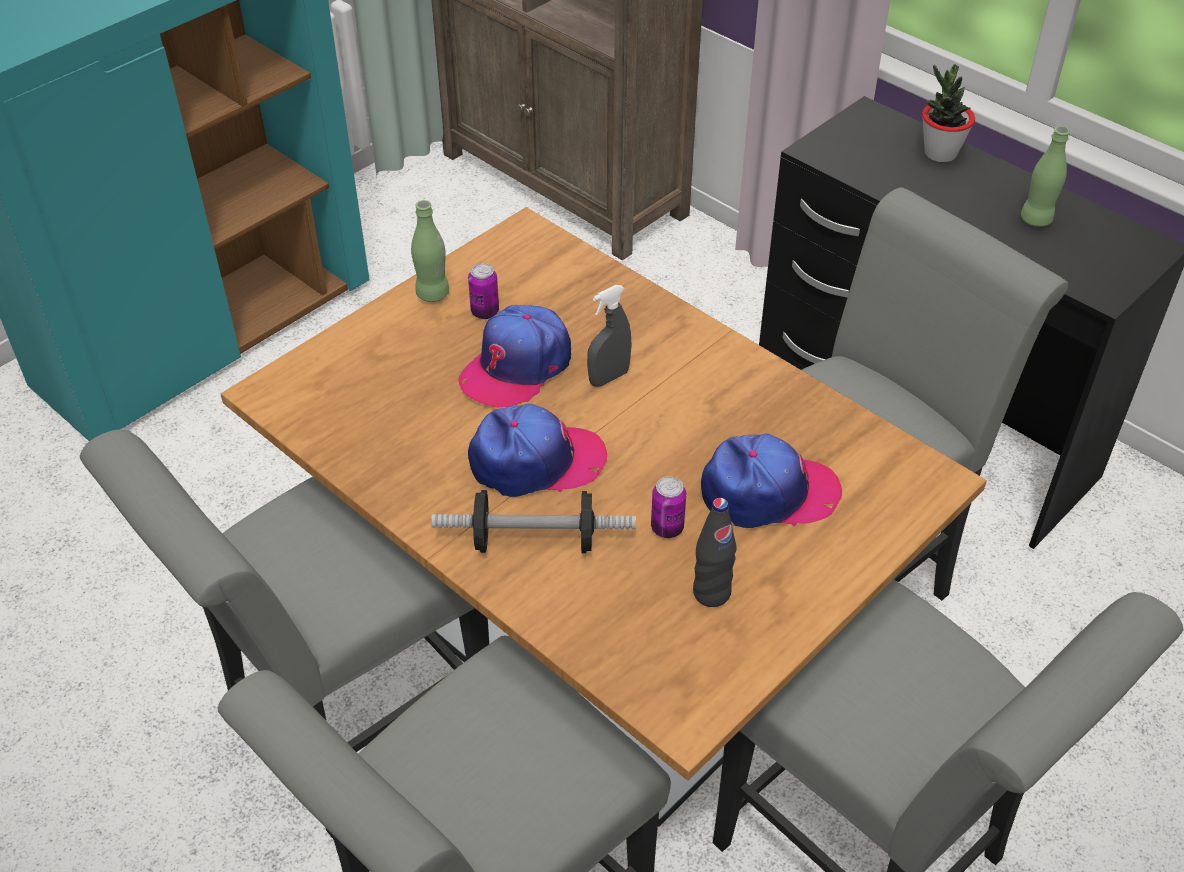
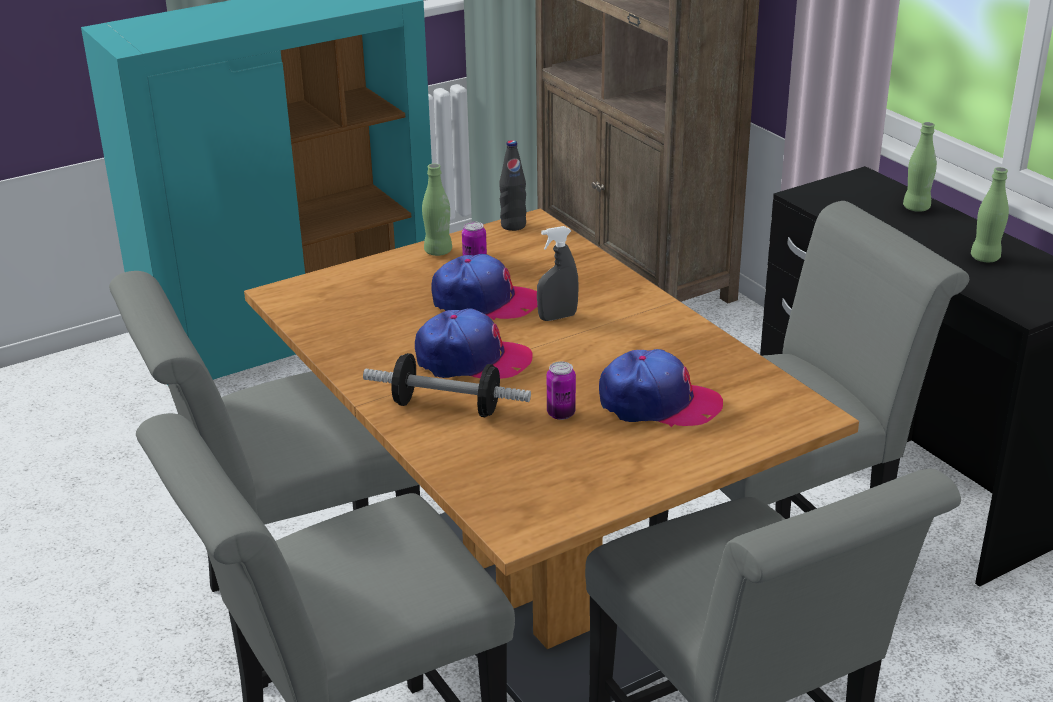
camera: 15 degrees right, 15 degrees down
(516, 367) = (484, 302): cap -> cap turned 135 degrees counterclockwise
(711, 593) = (579, 458): black bottle -> black bottle (513, 225)
(940, 153) = (916, 208): potted plant -> green bottle

